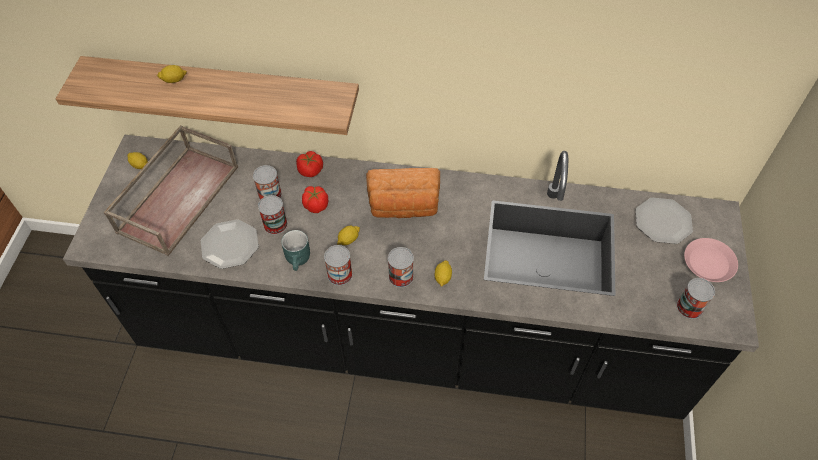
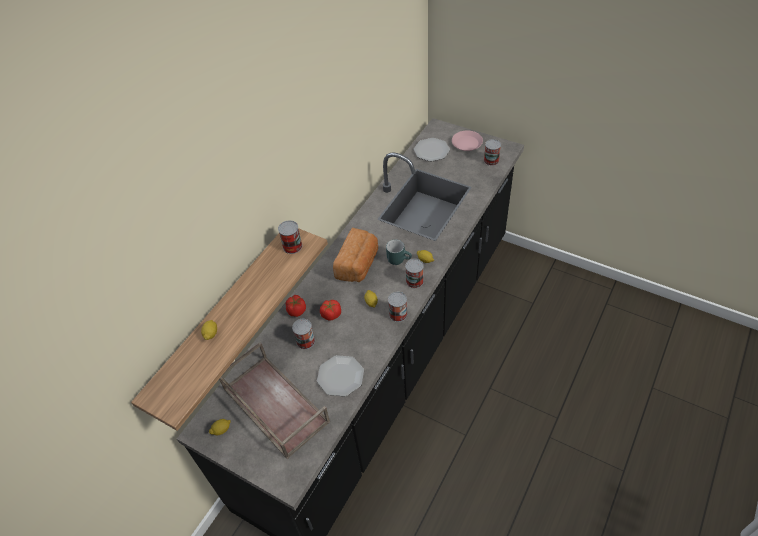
camera: 65 degrees left, 5 degrees down
(275, 224) = (336, 343): can -> can (292, 246)
(299, 260) = (375, 335): turquoise mug -> turquoise mug (399, 259)

